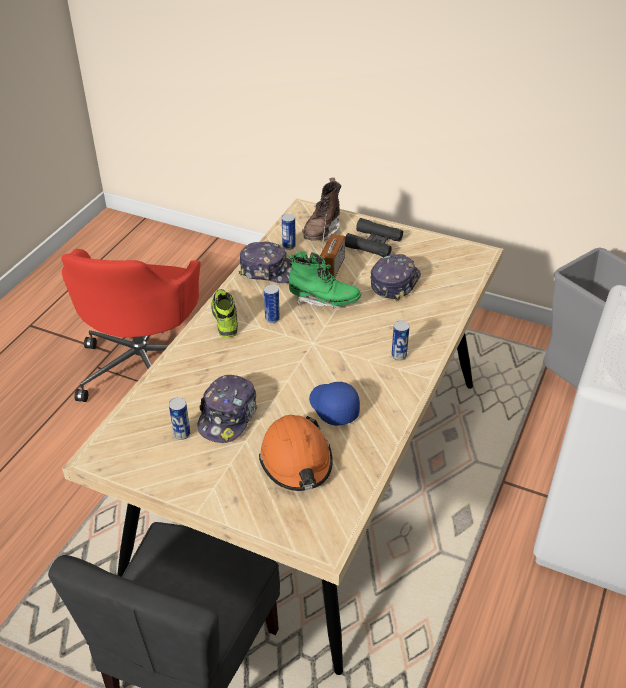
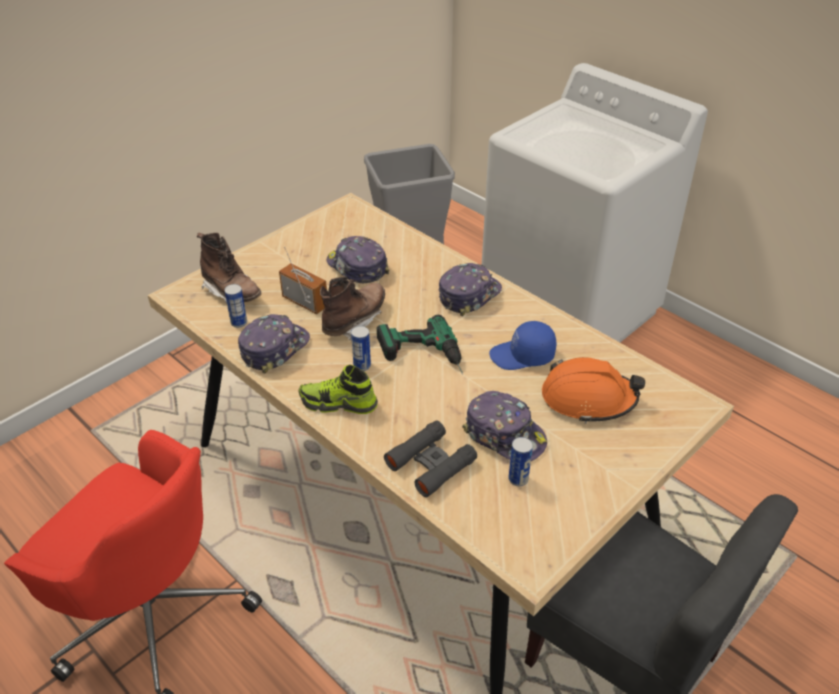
camera: 70 degrees left, 0 degrees up
(299, 348) = (423, 357): none -> power drill
(323, 300) = (354, 321): green boot -> brown boot
(373, 243) = (282, 263): black binoculars -> black binoculars (430, 463)
(399, 355) = (469, 295): can -> cap

